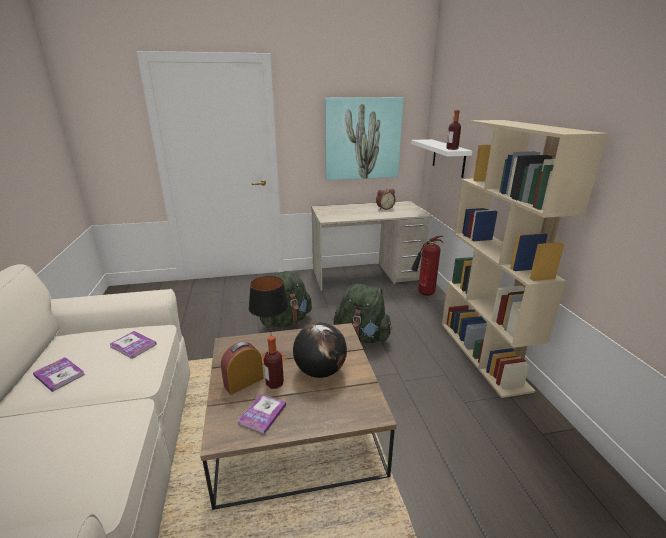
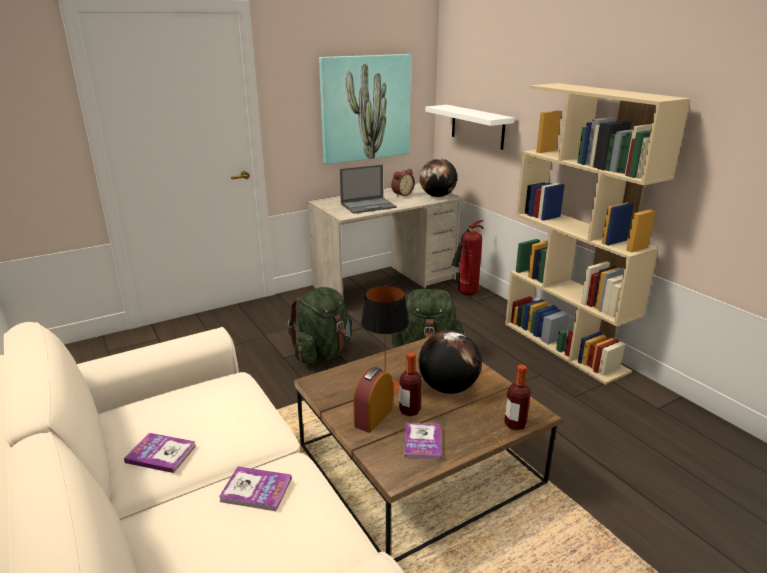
camera: 20 degrees left, 0 degrees up
(133, 345) = (224, 402): book -> book (256, 490)
(351, 214) = (368, 205): none -> laptop
(411, 212) = (437, 196): none -> globe
(452, 149) = (491, 116): bottle -> bottle (515, 424)

